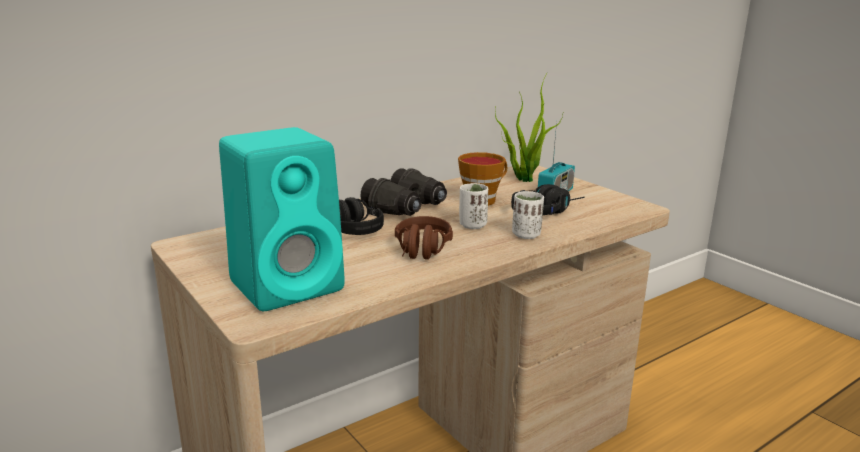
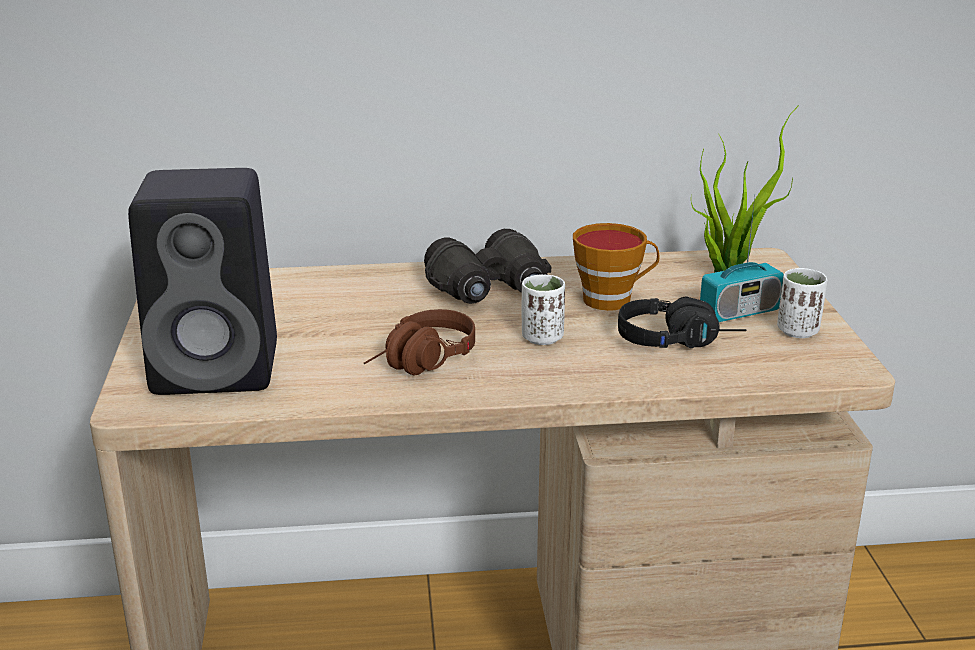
camera: 30 degrees right, 5 degrees up
(290, 285) = (221, 368): turquoise speaker -> black speaker
(350, 227) = (382, 304): black headphones -> none
(526, 235) = (596, 371): white cup -> white cup (798, 331)

